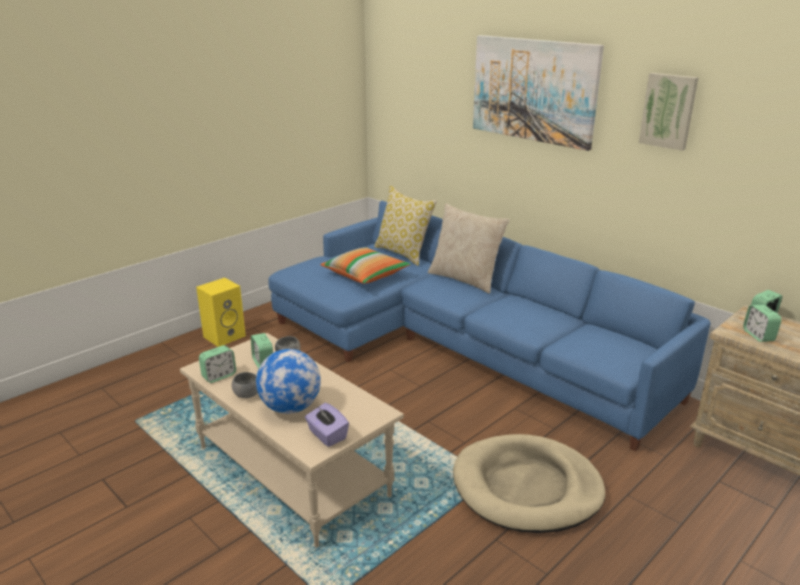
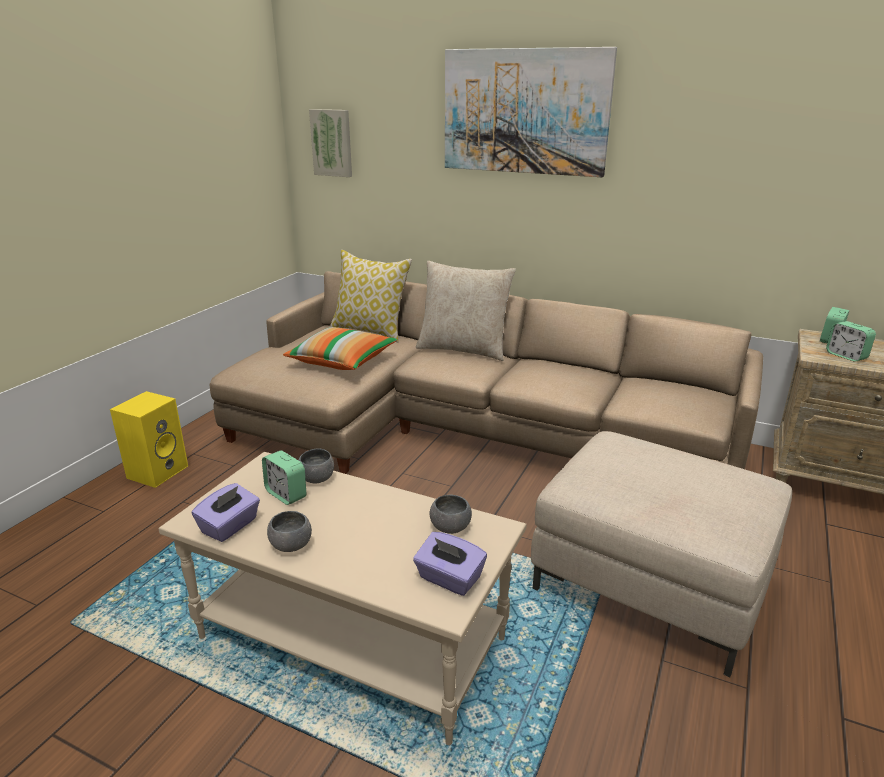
camera: 20 degrees left, 0 degrees up
(219, 376) = (230, 526): alarm clock -> purple tissue box
(291, 407) = (369, 550): globe -> none
(351, 405) = (450, 528): none -> grey bowl
(456, 343) = (461, 428): blue sofa -> beige sofa
(527, 487) = (651, 582): beige dog bed -> beige ottoman
(668, 111) = (702, 118): picture -> picture (332, 143)

